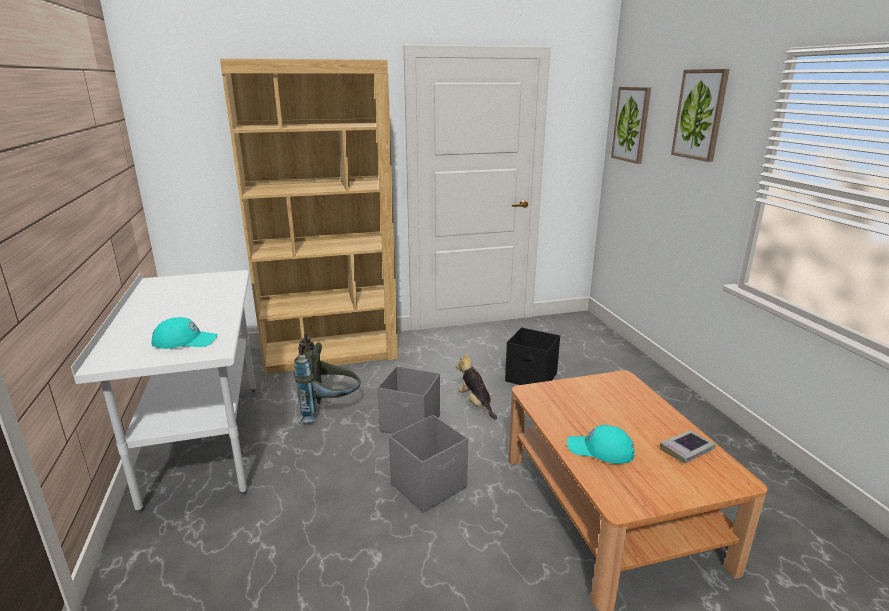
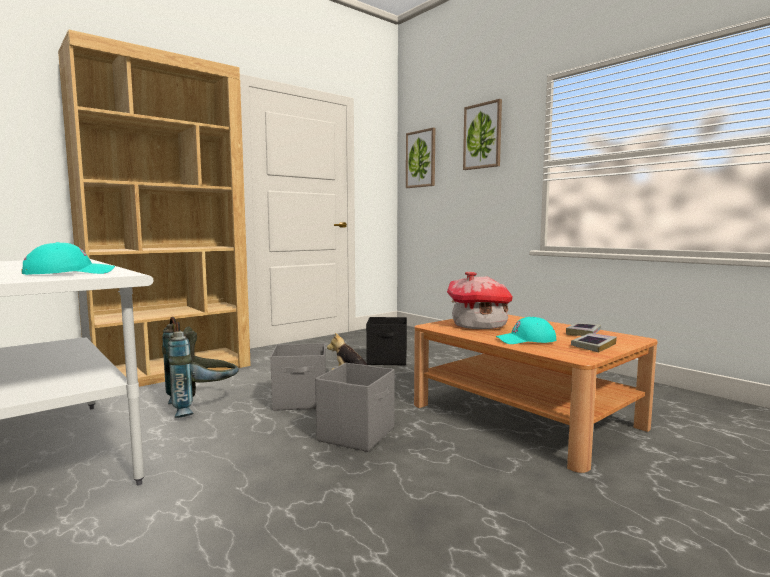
camera: 25 degrees left, 15 degrees down
(580, 403) = (479, 326): none -> toy house
(665, 483) = (593, 346): none -> book

